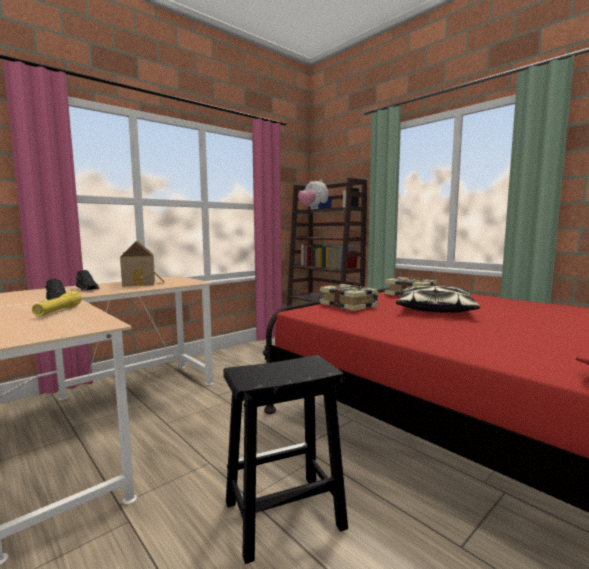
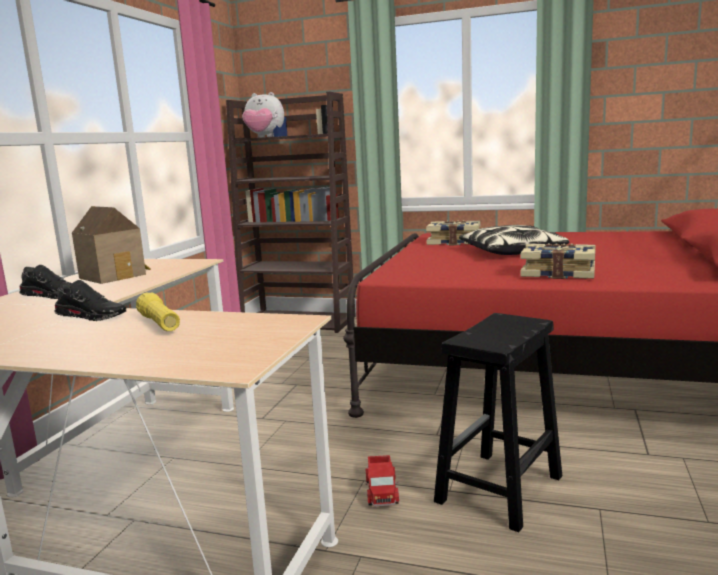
camera: 30 degrees left, 5 degrees up
(209, 475) = (381, 490): none -> toy truck
(349, 306) = (422, 262): book -> book (558, 273)

